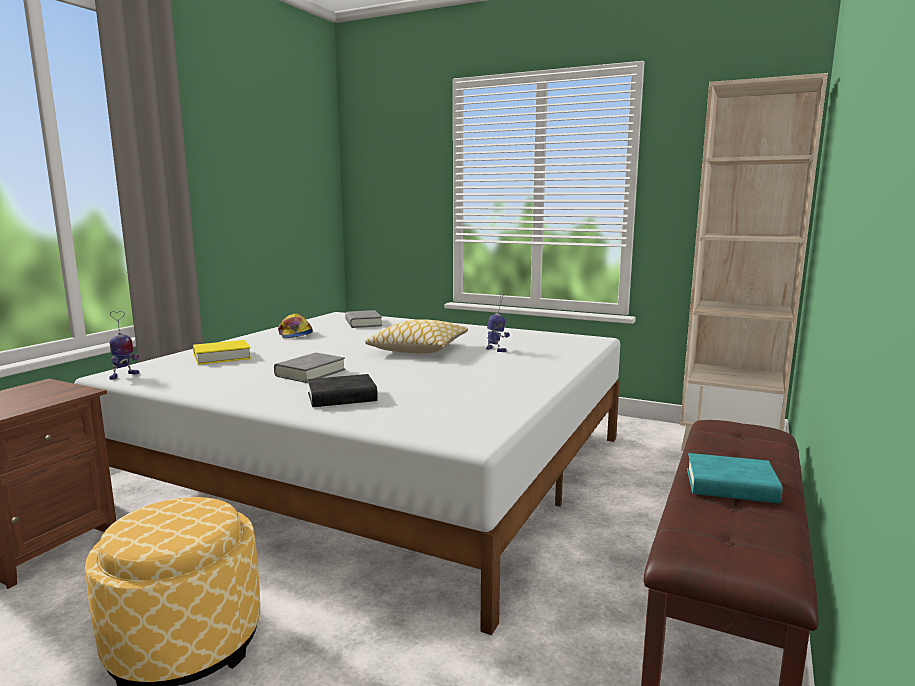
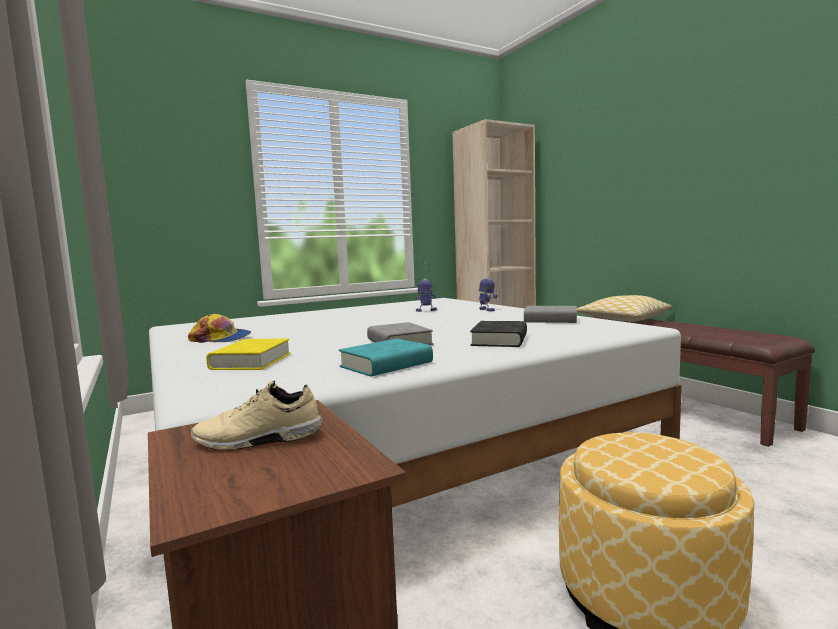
camera: 55 degrees left, 5 degrees down
(28, 396) = (257, 440): none -> beige shoe
(123, 376) = (232, 399): toy robot -> toy robot (487, 310)
(363, 323) = (241, 323): grey book -> grey book (550, 320)
(418, 349) = (381, 320): pillow -> pillow (623, 319)
(730, 486) = (685, 327): turquoise book -> turquoise book (386, 365)

